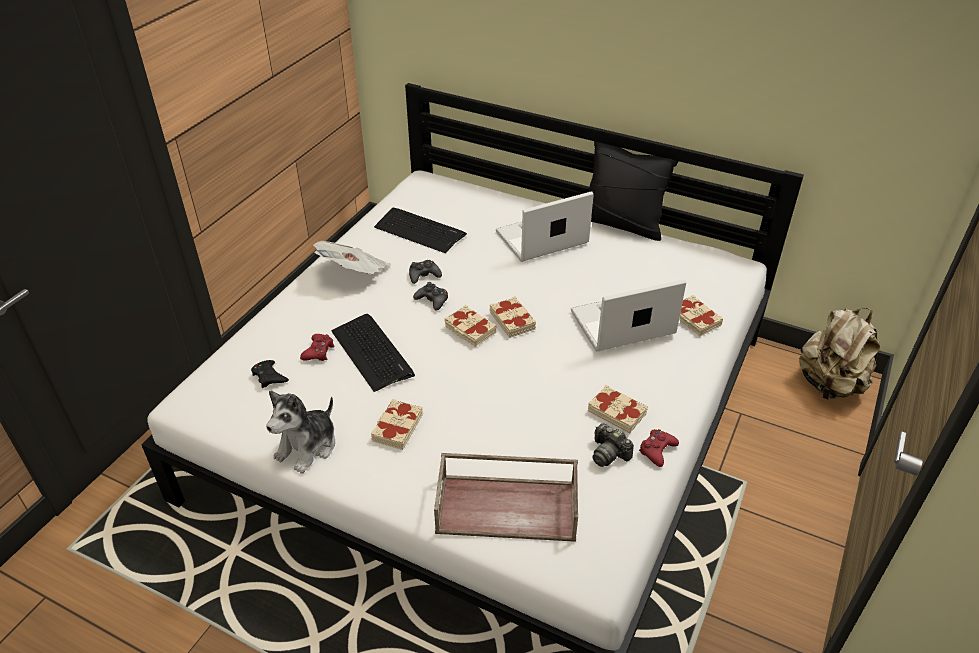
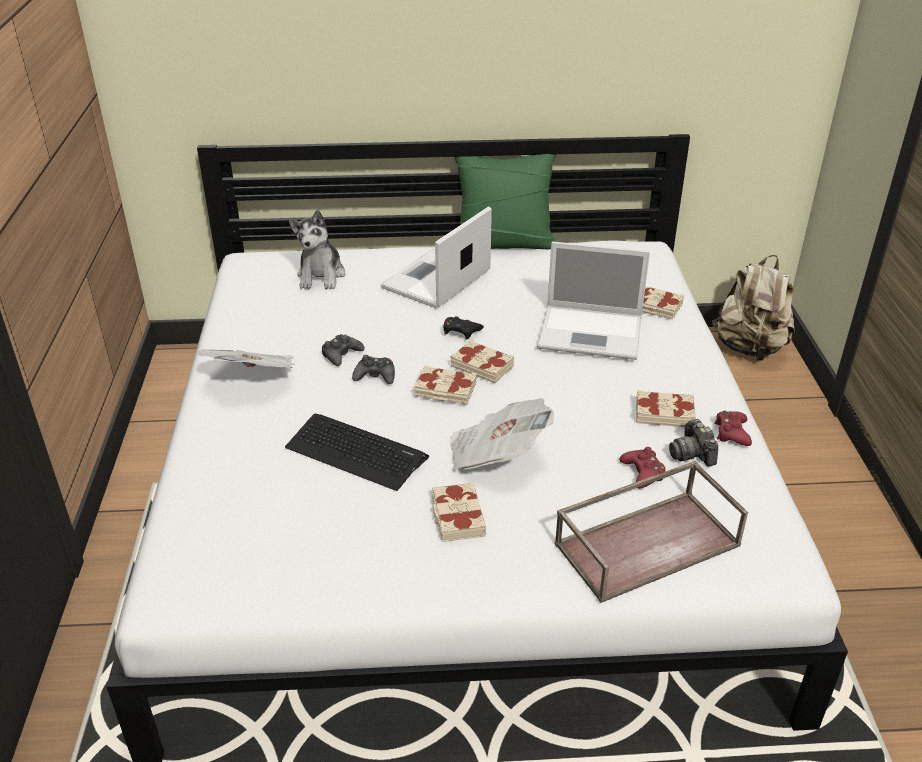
camera: 30 degrees left, 5 degrees down
(269, 377) = (252, 524): black game controller -> black game controller (461, 331)
(308, 447) = (372, 579): plush toy -> plush toy (321, 276)
(318, 351) = (290, 474): red game controller -> red game controller (643, 473)
(419, 231) = (293, 312): keyboard -> none
(463, 393) = (496, 455): none -> newspaper
(609, 453) = (692, 453): camera -> camera turned 60 degrees clockwise
(620, 324) = (592, 333): laptop -> laptop turned 120 degrees counterclockwise
(621, 223) = (504, 243): black pillow -> green pillow

